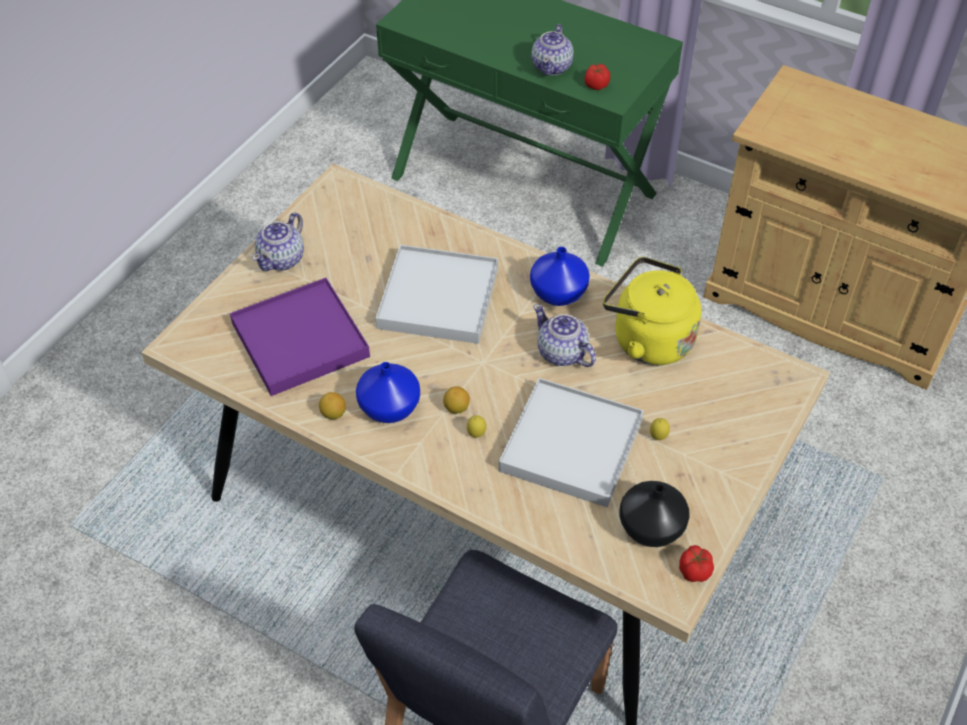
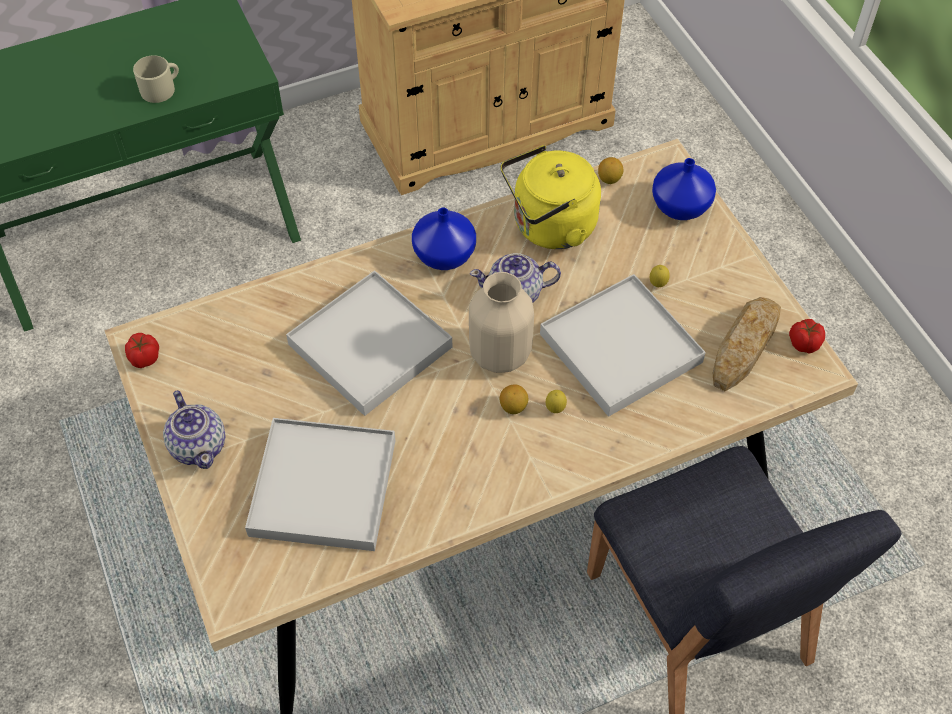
camera: 55 degrees left, 5 degrees up
(300, 340) = (323, 487): purple tray -> white tray
(333, 414) = (441, 509): lemon -> lemon (609, 179)
(389, 408) = (471, 460): blue vase -> blue vase (681, 207)
(498, 374) = (501, 353): none -> beige vase
(552, 66) = (161, 88): teapot -> beige mug
(596, 85) = (220, 74): tomato -> tomato (144, 358)
(650, 528) = (744, 346): black vase -> bread

